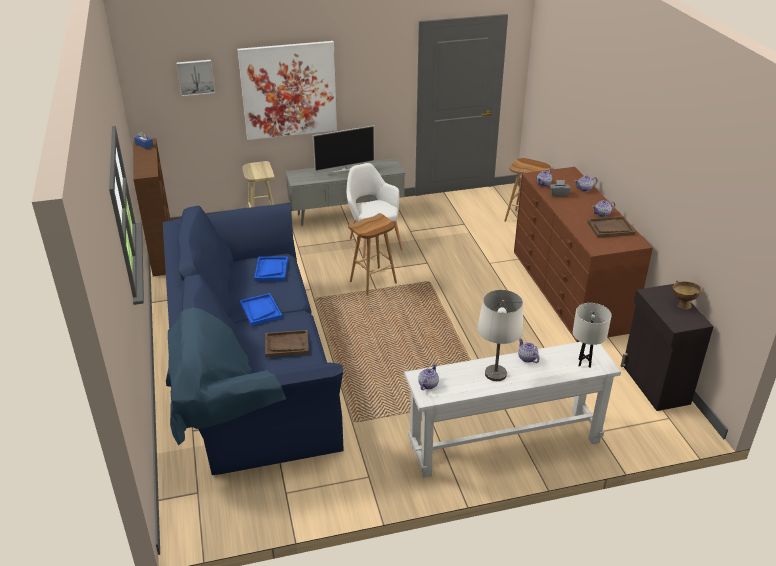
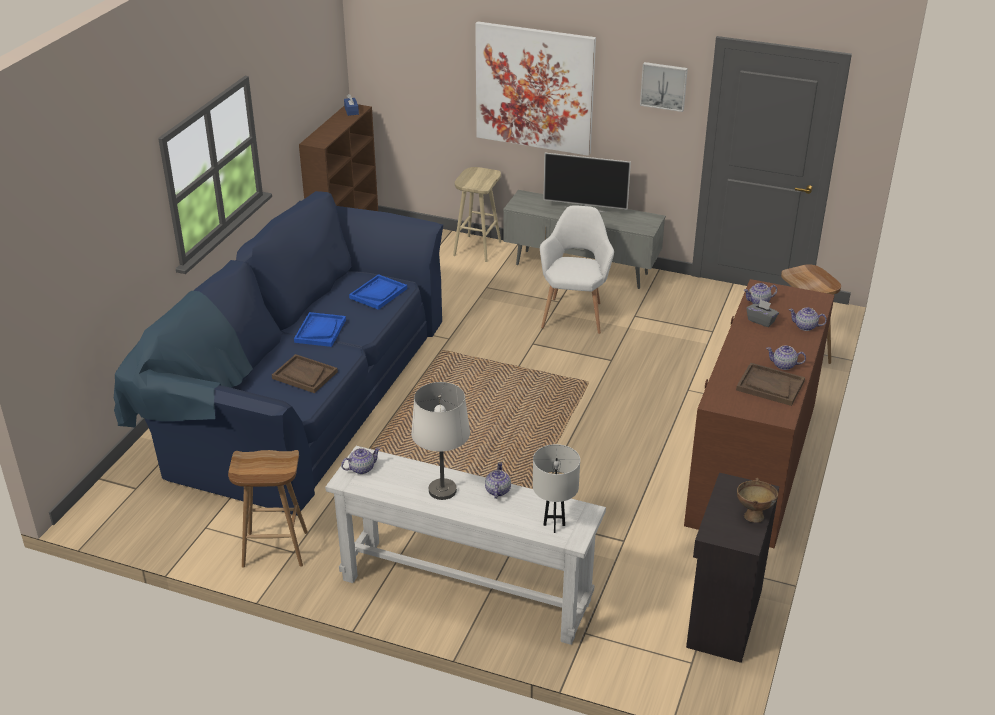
camera: 35 degrees right, 0 degrees up
(195, 77) = (426, 45): picture -> picture (664, 86)
(373, 282) = (523, 358): brown stool -> brown stool (274, 549)

